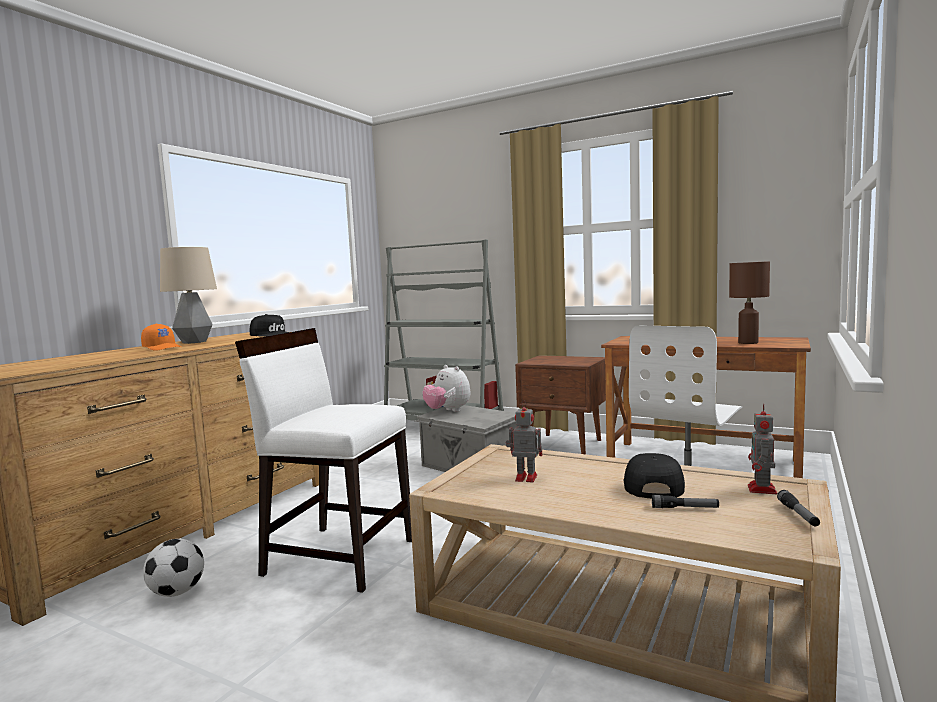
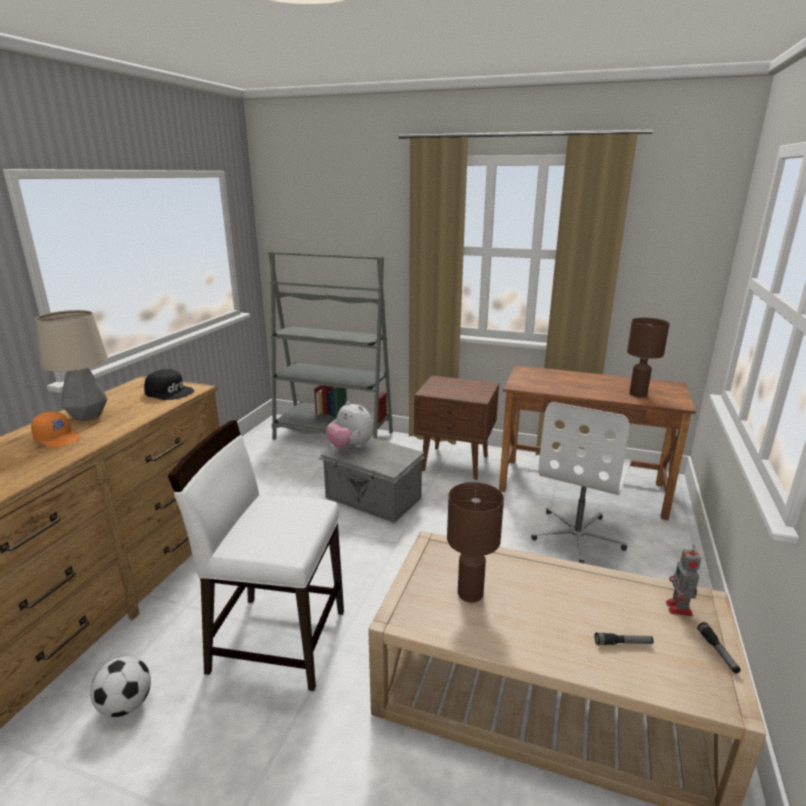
camera: 10 degrees left, 15 degrees up
(525, 478) = (469, 594): toy robot -> brown table lamp
(651, 485) = (586, 605): black cap -> none

